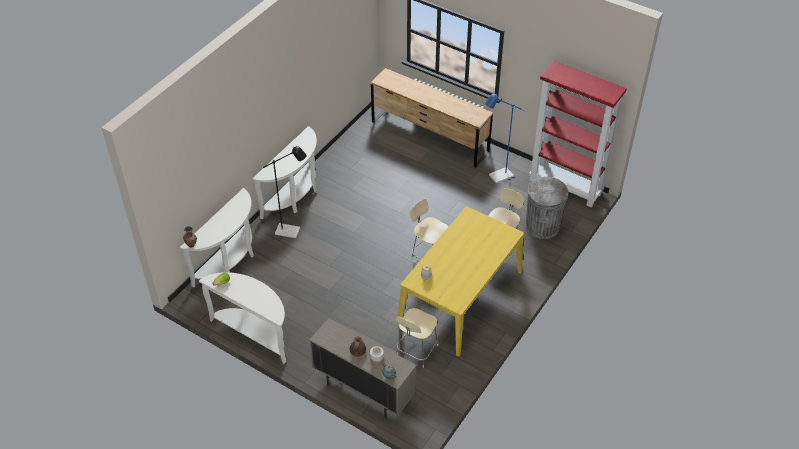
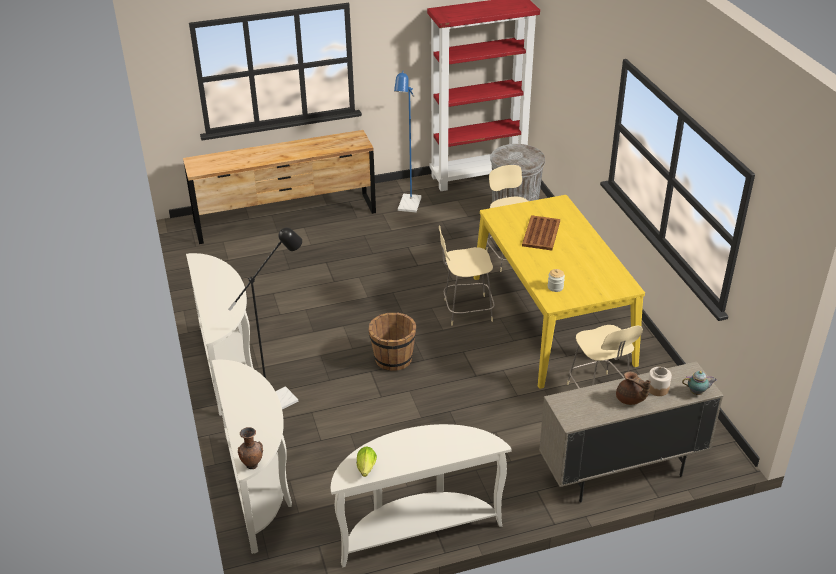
camera: 50 degrees left, 10 degrees down
(361, 252) = (393, 358): none -> brown bucket
(471, 243) = (541, 233): none -> brown tray

